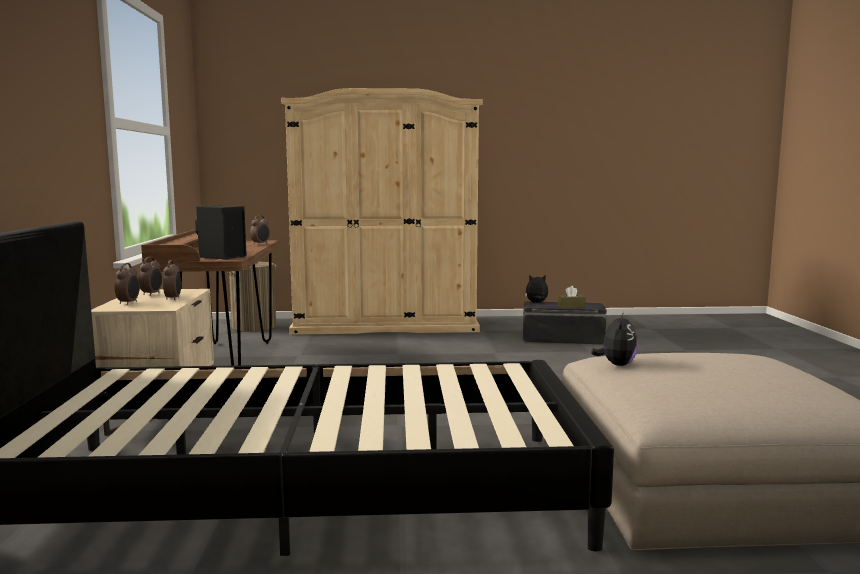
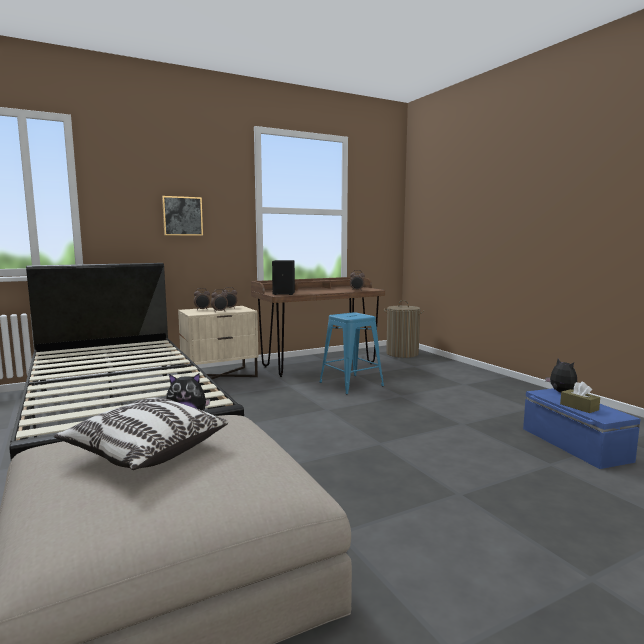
camera: 65 degrees right, 0 degrees up
(47, 128) = (182, 216): none -> picture
(328, 362) = (351, 384): none -> blue stool
(385, 325) = (475, 378): beige wardrobe -> none
(562, 339) = (573, 444): black storage box -> blue storage box
(708, 374) = (145, 451): none -> pillow

